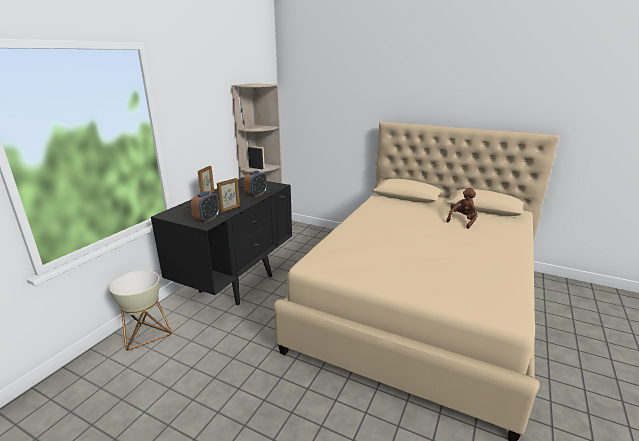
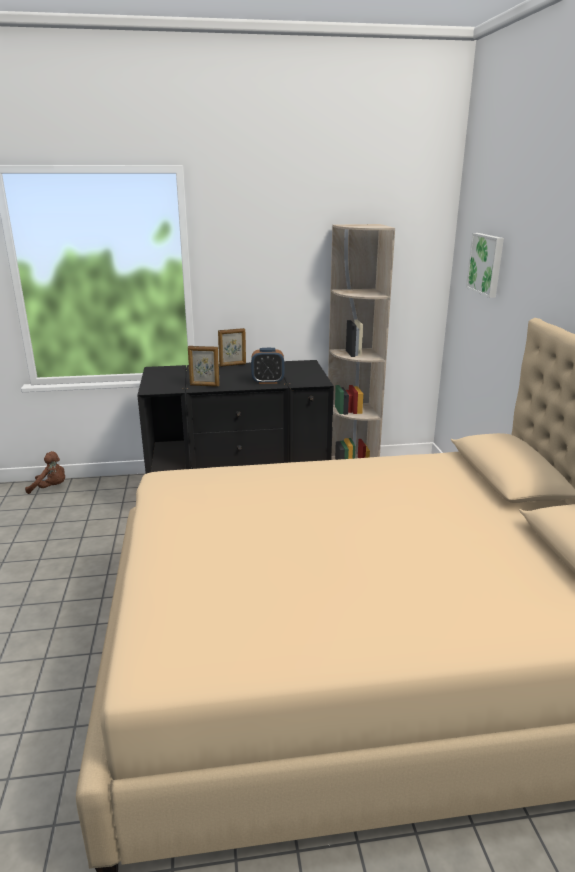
camera: 55 degrees right, 0 degrees up
(147, 334) = (109, 492): planter -> none
(207, 219) = (165, 386): alarm clock -> none
(319, 100) = (486, 264): none -> picture
(462, 221) = (481, 553): brown plush toy -> brown plush toy (51, 488)

